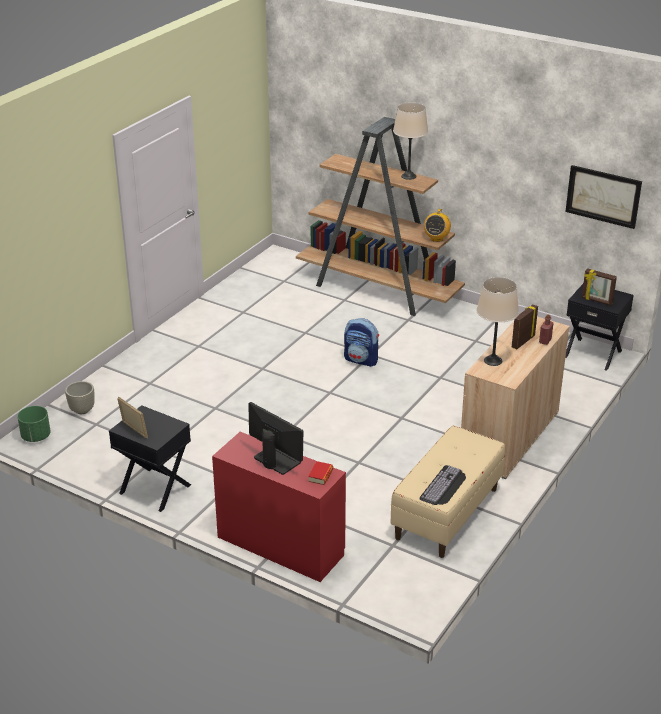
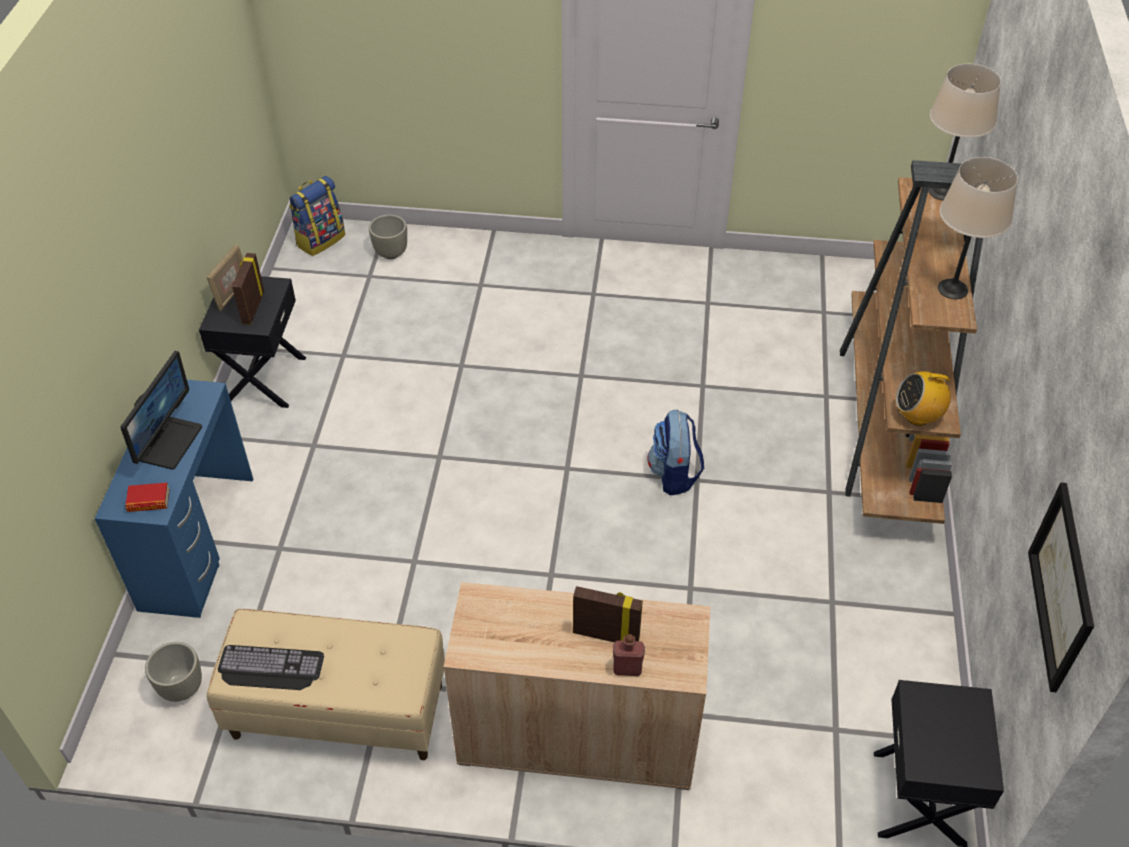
camera: 65 degrees right, 15 degrees up
(36, 436) = (320, 240): green planter -> backpack
(280, 546) = (197, 542): red desk -> blue desk
(393, 572) = (181, 688): none -> grey planter
(493, 361) = (518, 609): beige table lamp -> beige table lamp (942, 192)
(596, 301) = (928, 729): picture frame -> picture frame (252, 307)

